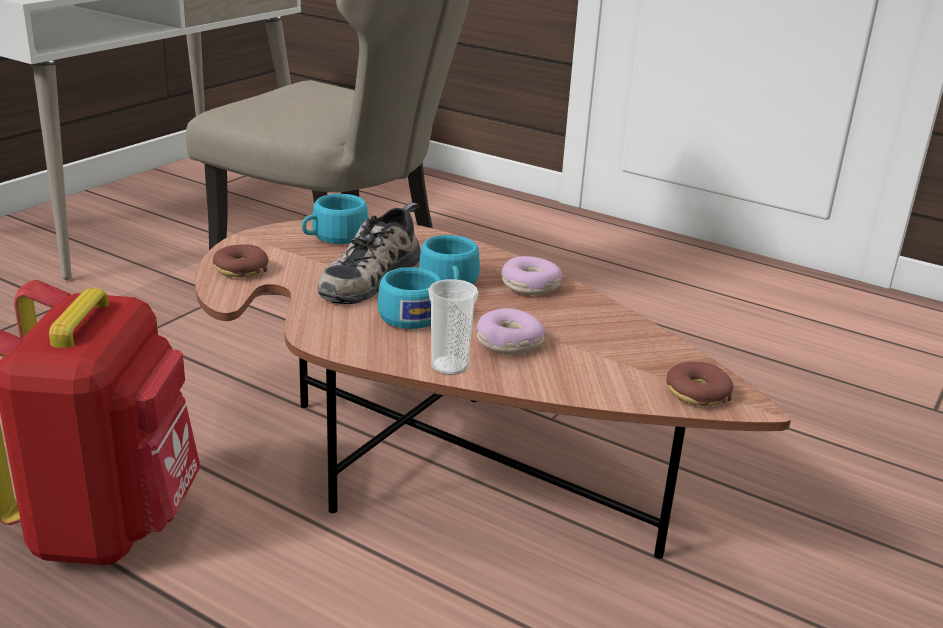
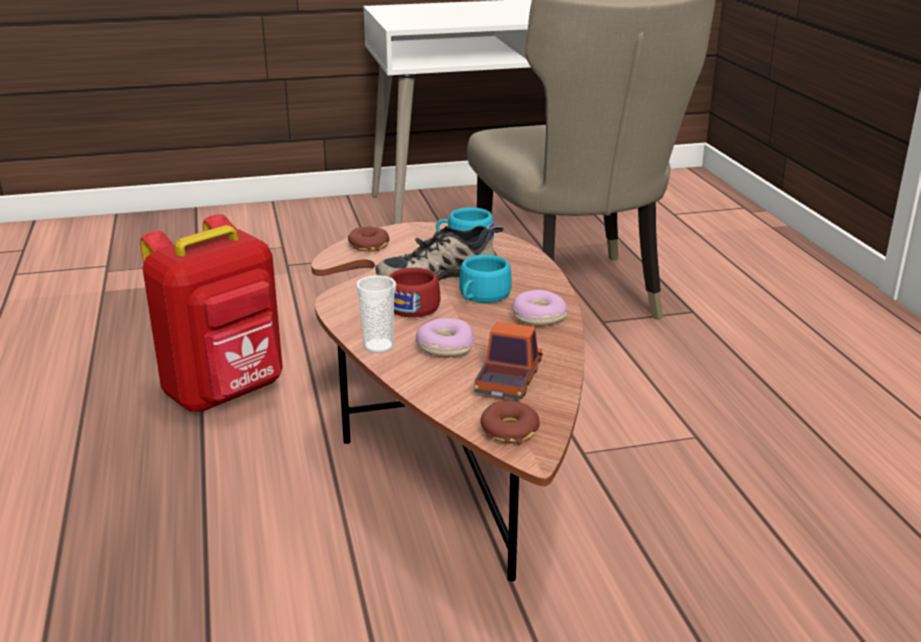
camera: 45 degrees right, 0 degrees up
(408, 314) = (416, 306): turquoise cup -> red cup
(615, 351) = (508, 381): none -> toy truck

